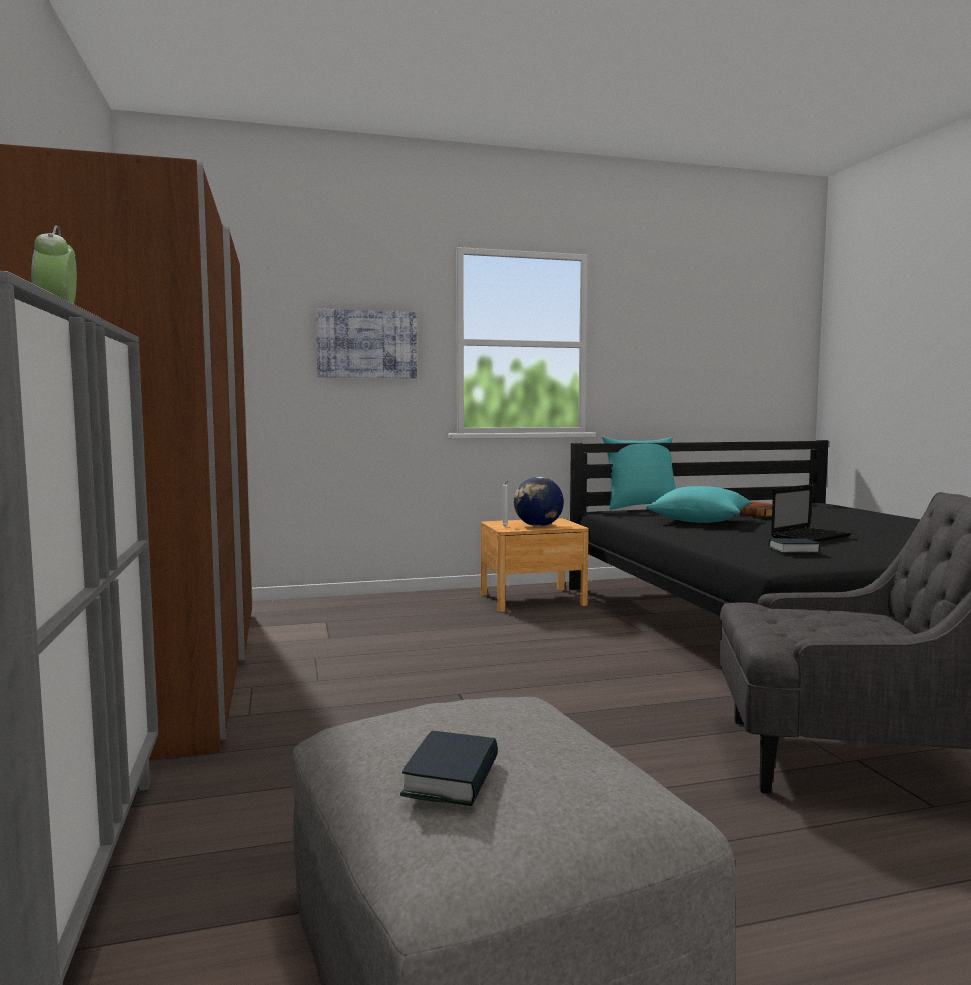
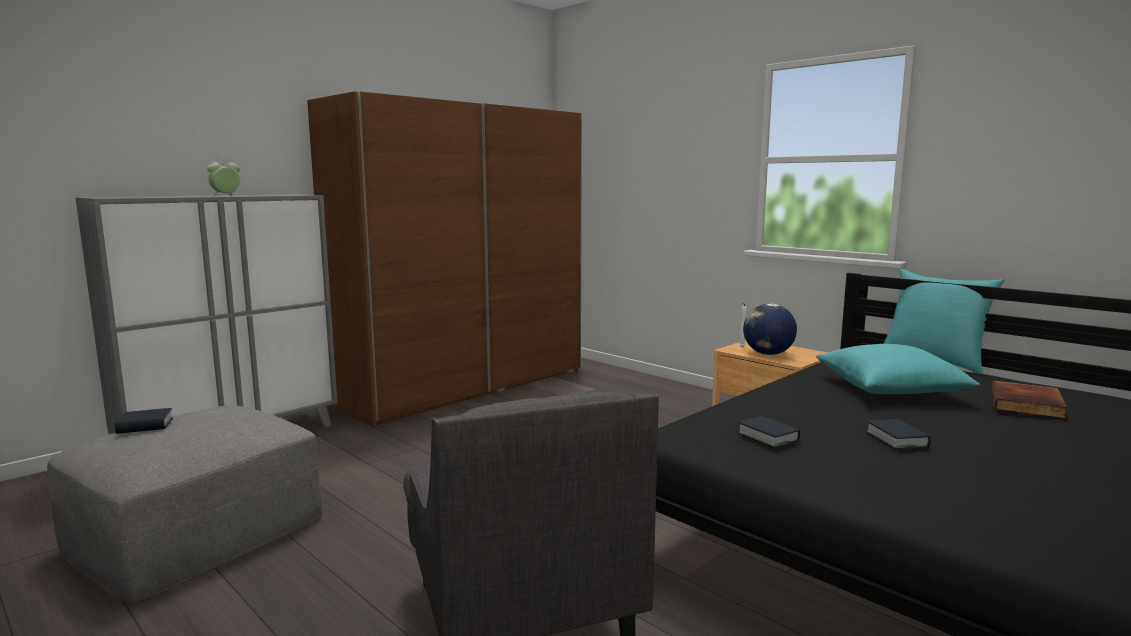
camera: 60 degrees right, 5 degrees up
(367, 344) = (687, 166): picture -> none
(810, 537) = (896, 440): laptop -> book

